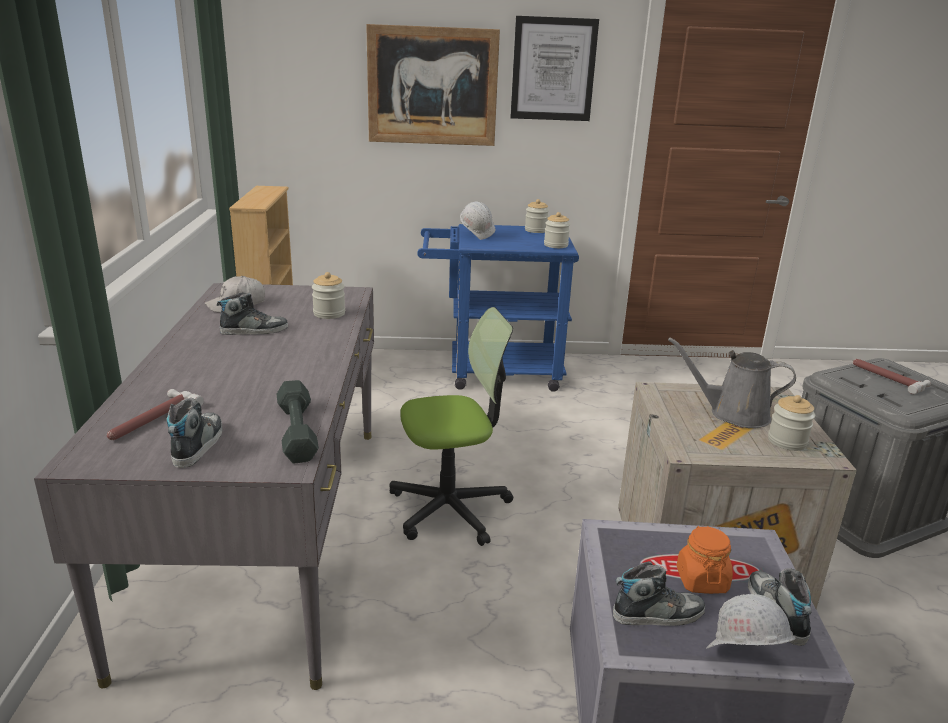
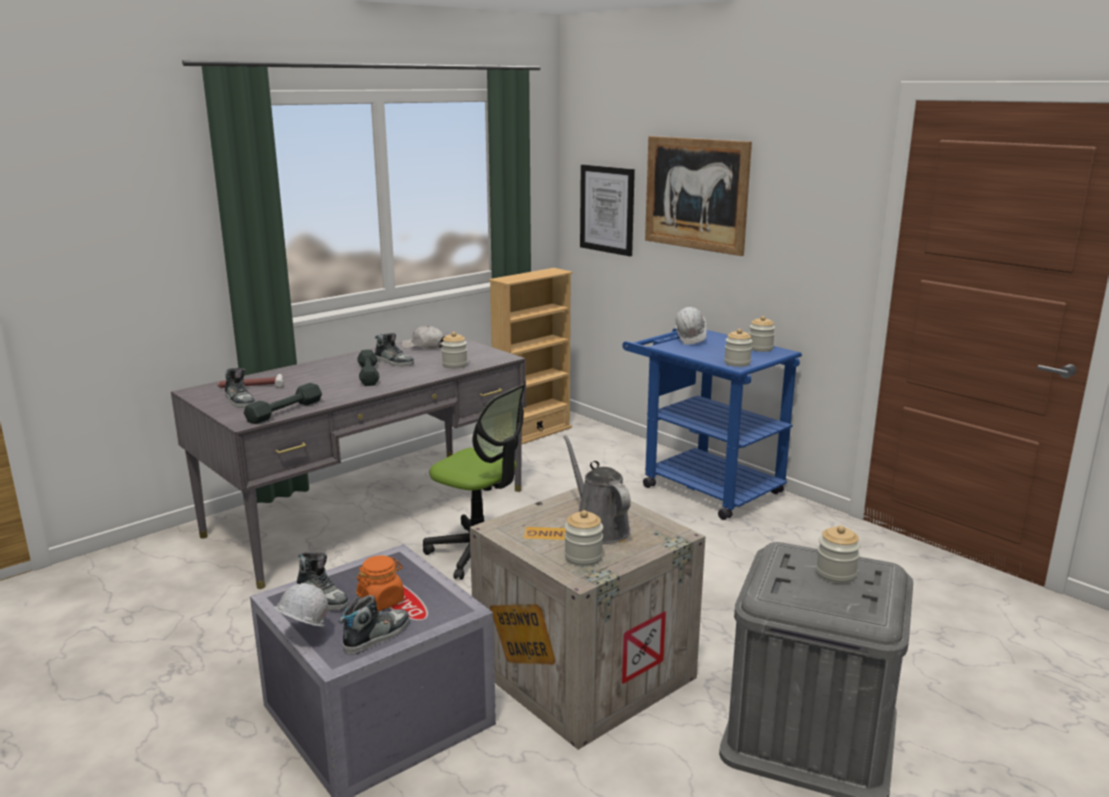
camera: 50 degrees right, 5 degrees down
(197, 444) = (240, 401): shoe -> shoe turned 90 degrees clockwise
(268, 353) = (369, 375): none -> grey dumbbell
(553, 69) = (798, 183): picture -> picture (607, 209)
(887, 378) = (835, 574): hammer -> jar

